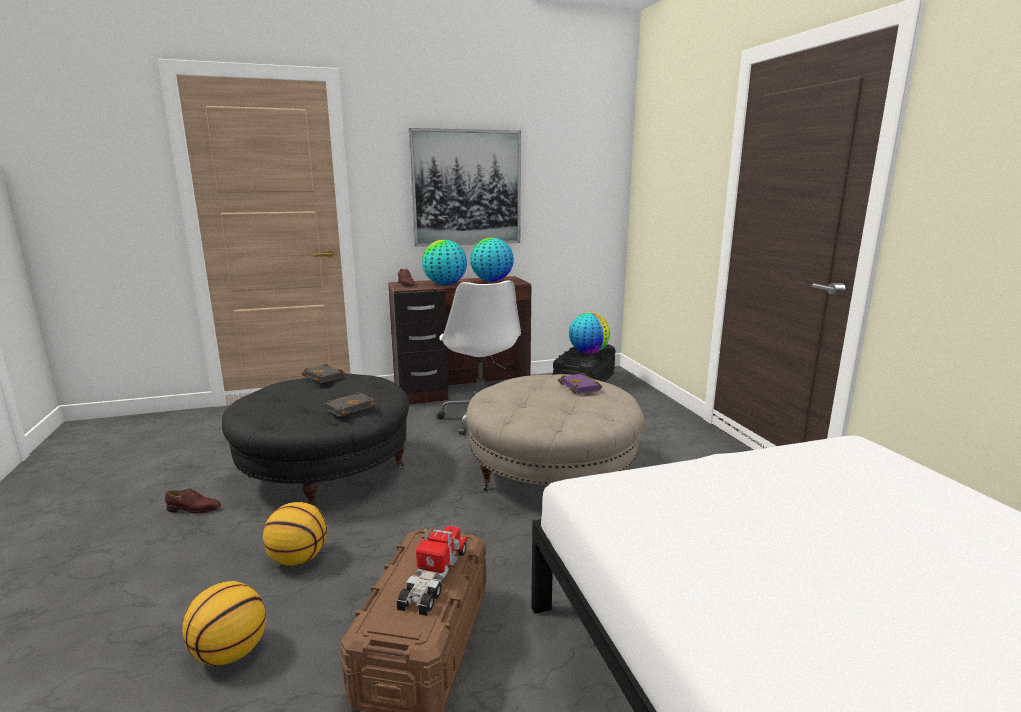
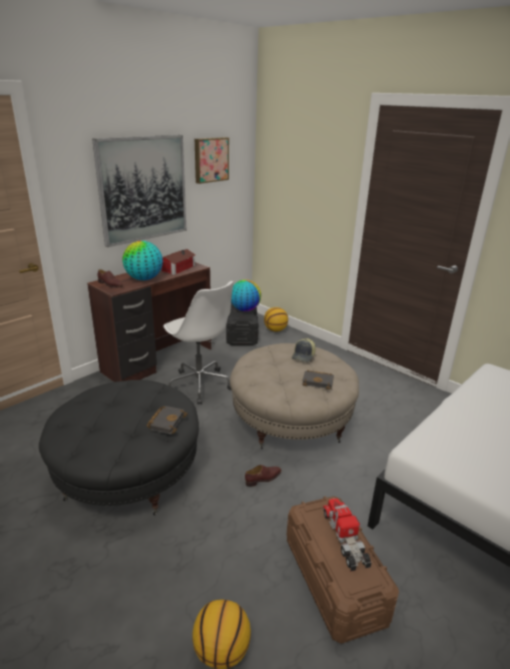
camera: 30 degrees left, 10 degrees up
(194, 509) = (48, 550): brown shoe -> brown shoe (263, 478)
(298, 558) = (189, 556): basketball -> basketball (275, 330)
(325, 377) = (101, 393): black book -> black book (318, 382)
(491, 281) = (175, 268): globe -> toy house
(561, 163) = (210, 159): none -> picture
(581, 387) = (304, 356): purple book -> cap

